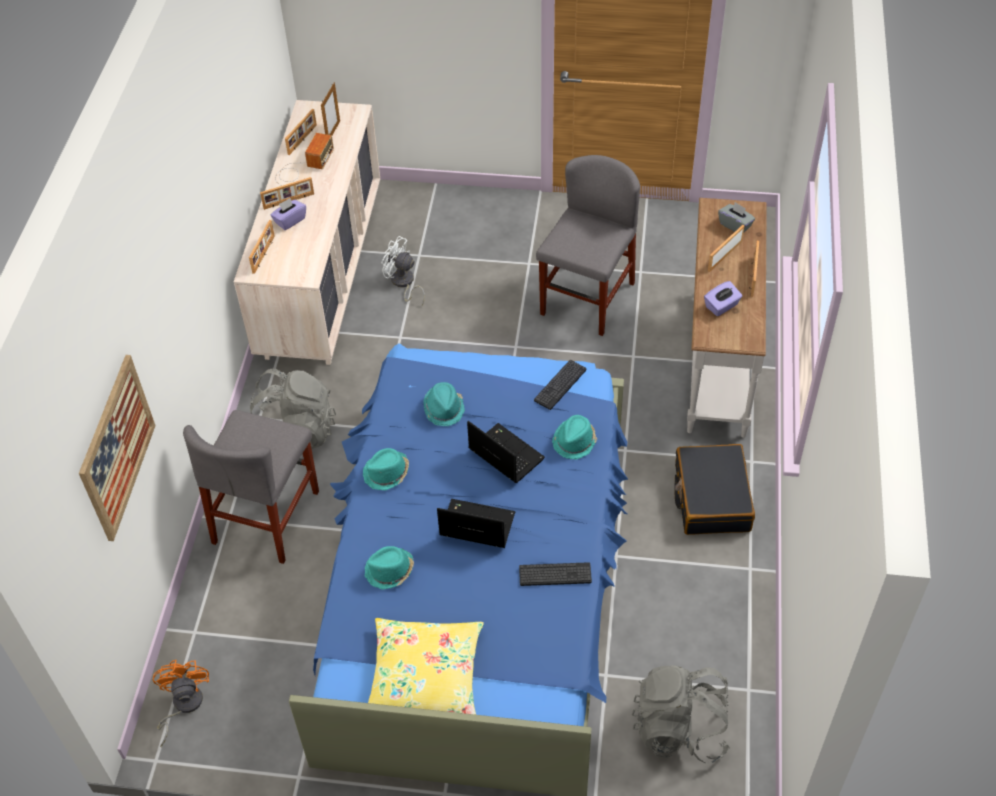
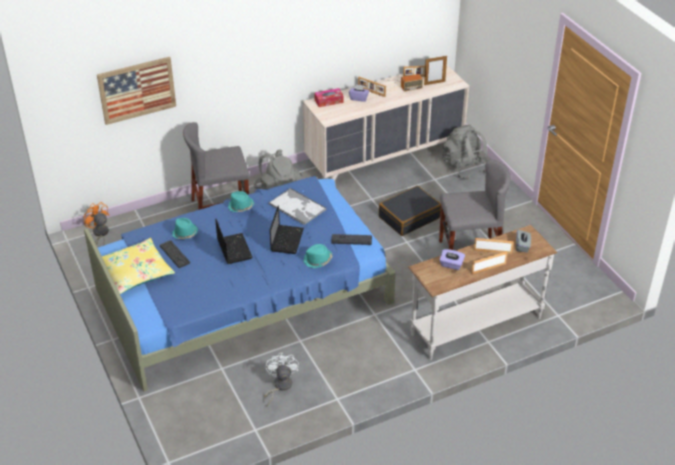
camera: 55 degrees right, 10 degrees down
(183, 705) = (100, 234): orange fan -> orange fan turned 90 degrees counterclockwise
(264, 254) = (329, 101): picture frame -> tissue box
(403, 283) = (409, 183): white fan -> white fan (280, 386)
(444, 409) = (297, 207): turquoise hat -> tray
(555, 574) = (226, 288): keyboard -> keyboard (174, 254)
(679, 728) = (210, 411): grey backpack -> grey backpack (464, 168)
(711, 498) = (372, 363): black suitcase -> black suitcase (409, 217)

